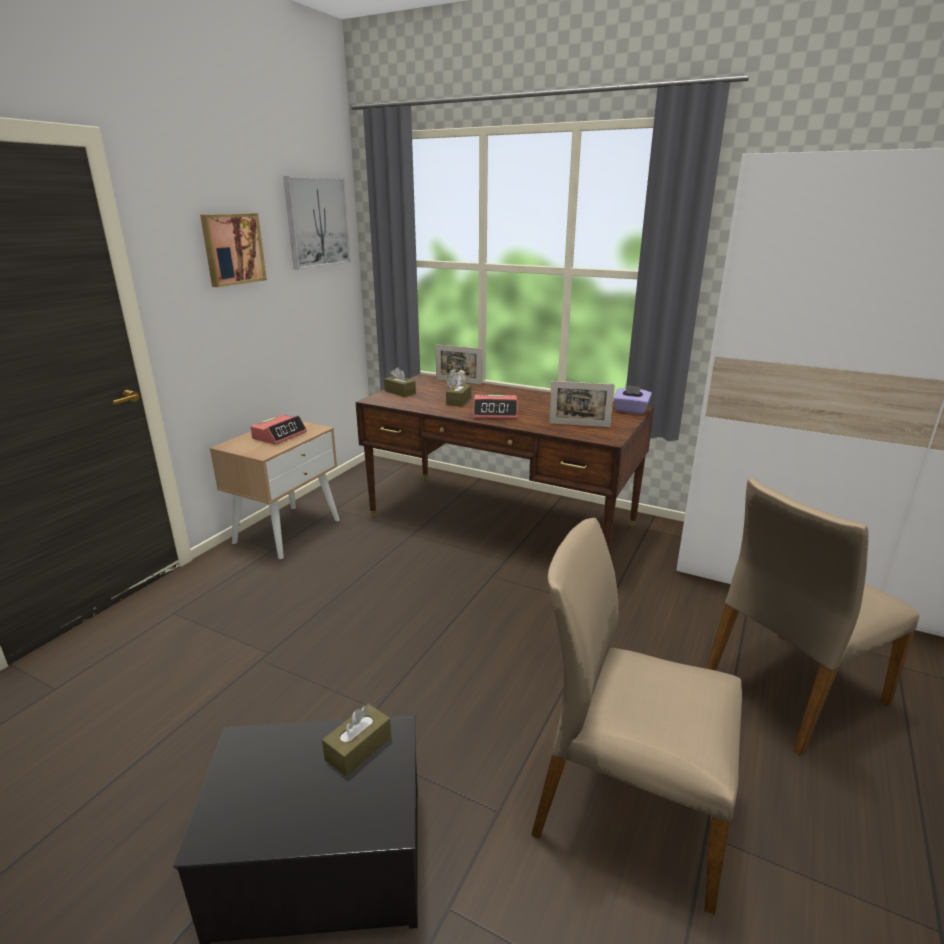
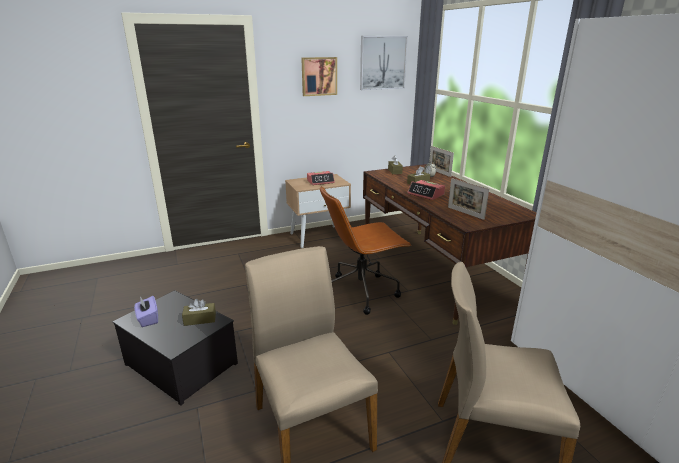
camera: 40 degrees right, 0 degrees up
(454, 586) = (362, 291): none -> brown office chair
(630, 410) = (522, 214): purple tissue box -> purple tissue box (148, 319)

